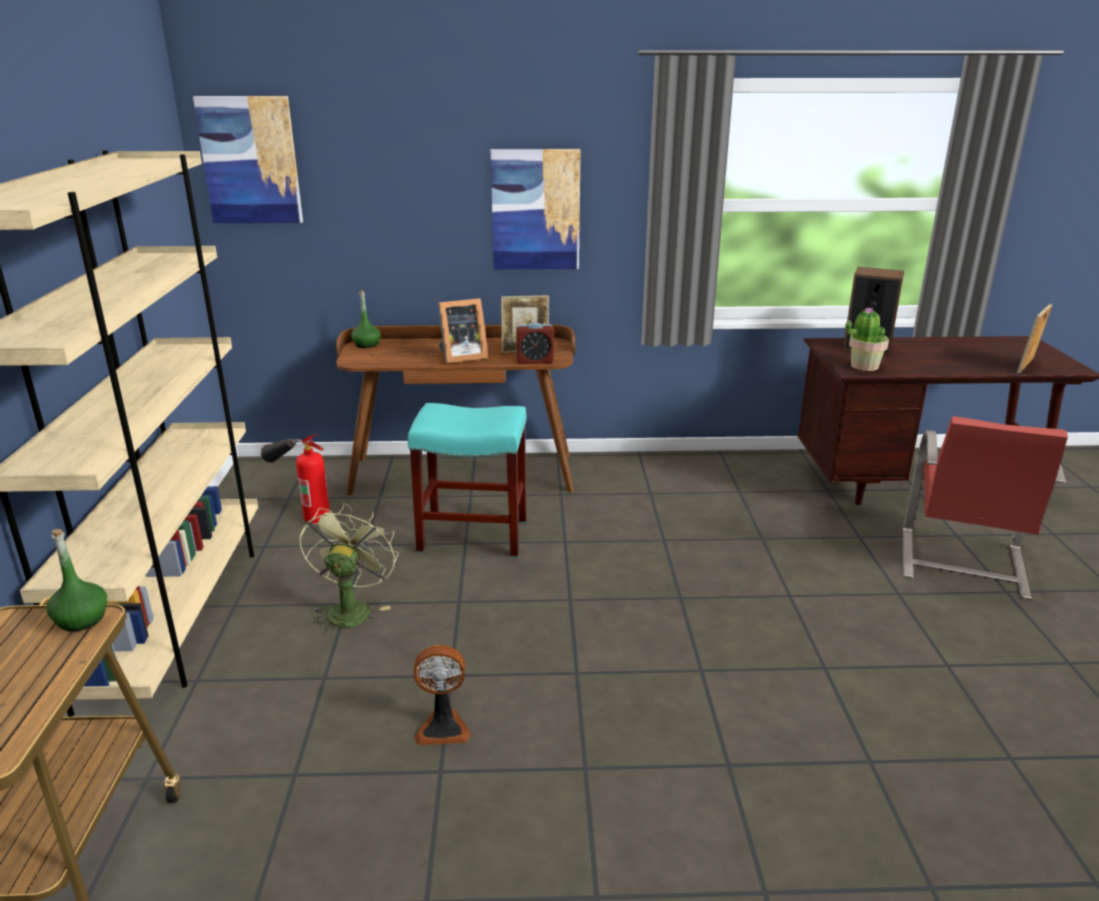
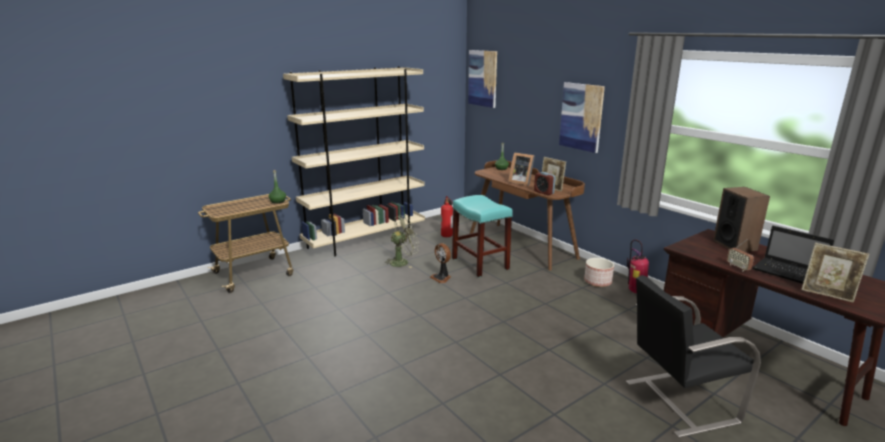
camera: 55 degrees right, 5 degrees down
(443, 727) = (360, 301): fan -> fan (441, 278)
(648, 476) = (598, 282): none -> planter
(701, 466) = (635, 291): none -> fire extinguisher
(863, 366) = (697, 249): potted plant -> none
(932, 370) = (738, 267): none -> radio
(961, 564) = (678, 401): red chair -> black chair
(963, 358) = (789, 273): none -> laptop
(1027, 367) = (827, 295): picture frame -> picture frame turned 150 degrees counterclockwise

